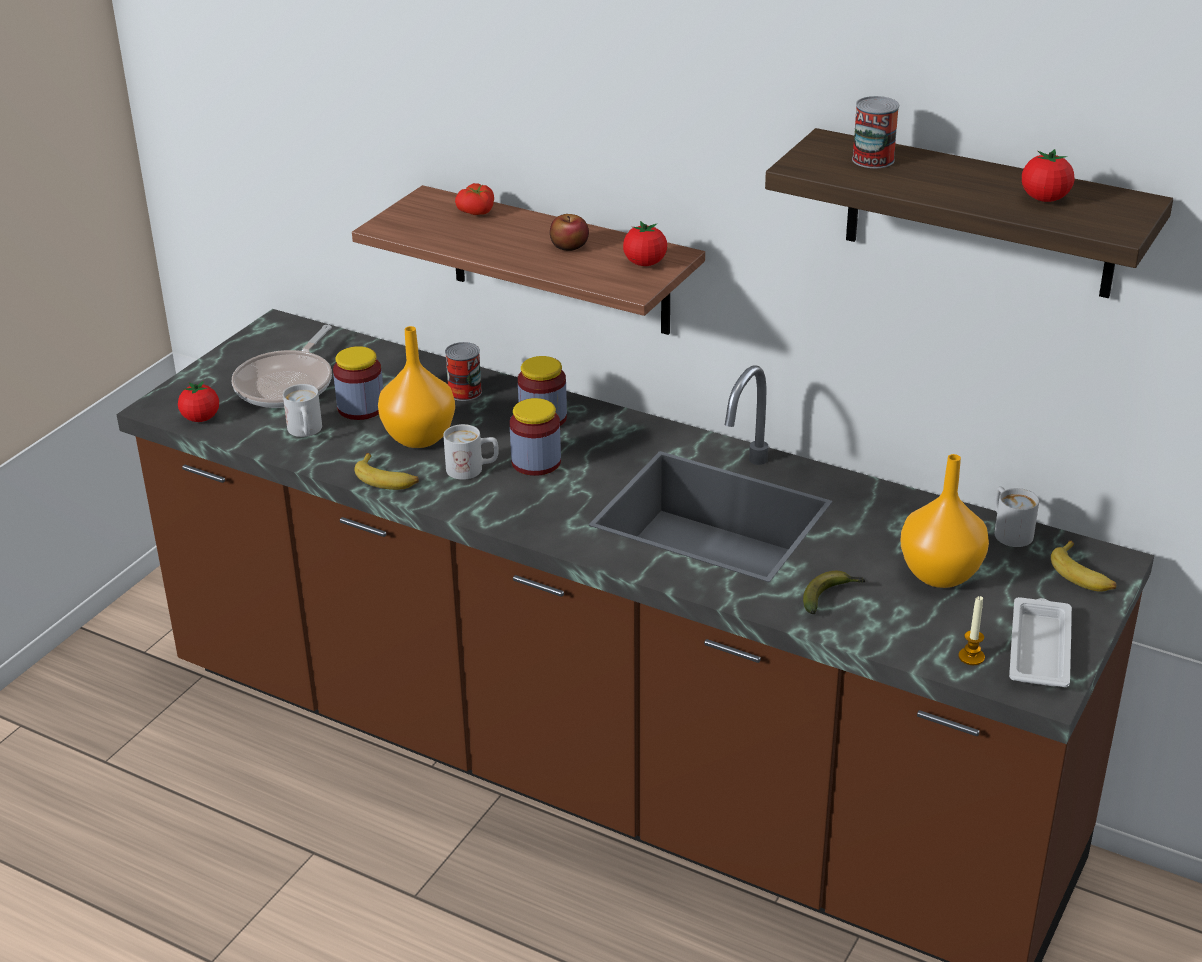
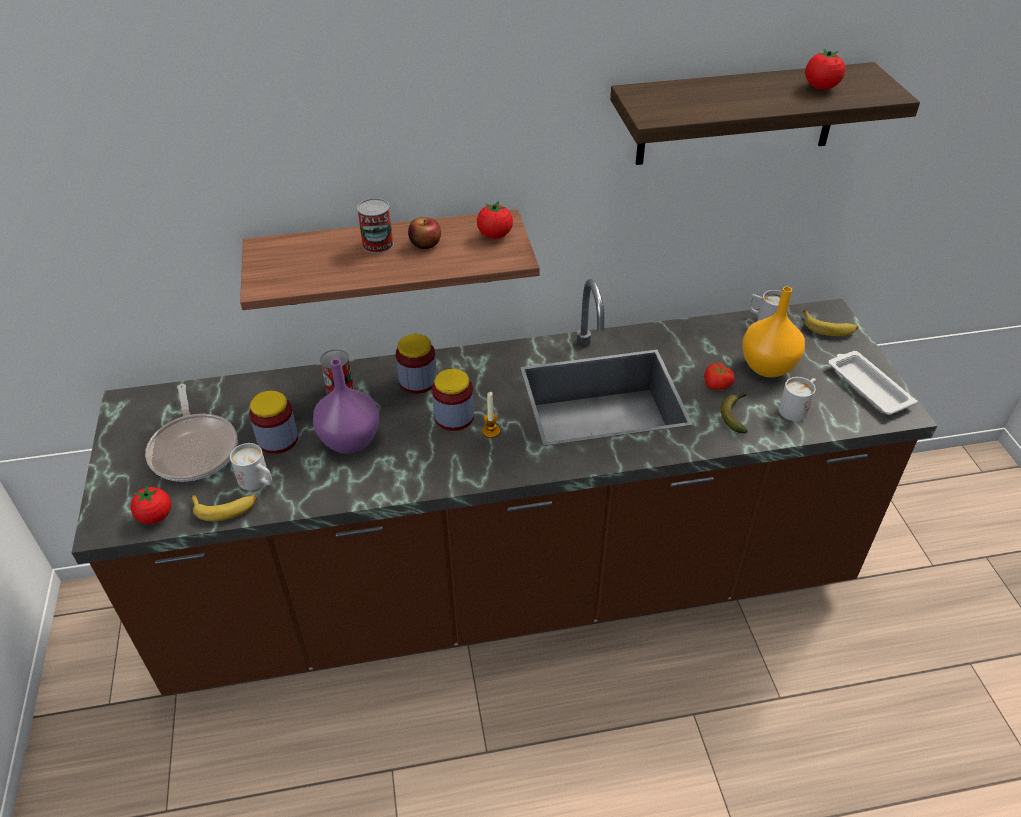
camera: 40 degrees left, 10 degrees up
(387, 479) = (367, 487): banana -> banana (225, 508)
(417, 437) = (349, 441): orange vase -> purple vase
(472, 469) = (418, 445): white mug -> white mug (797, 408)
(477, 212) = (320, 244): tomato -> tomato (717, 384)
(873, 159) = (686, 96): can -> can (378, 244)
(971, 657) = (846, 411): candle -> candle (491, 431)

